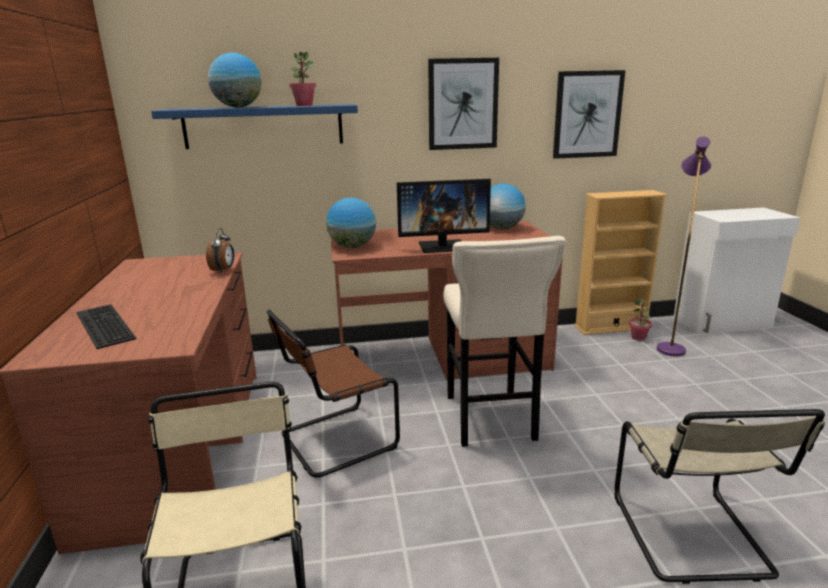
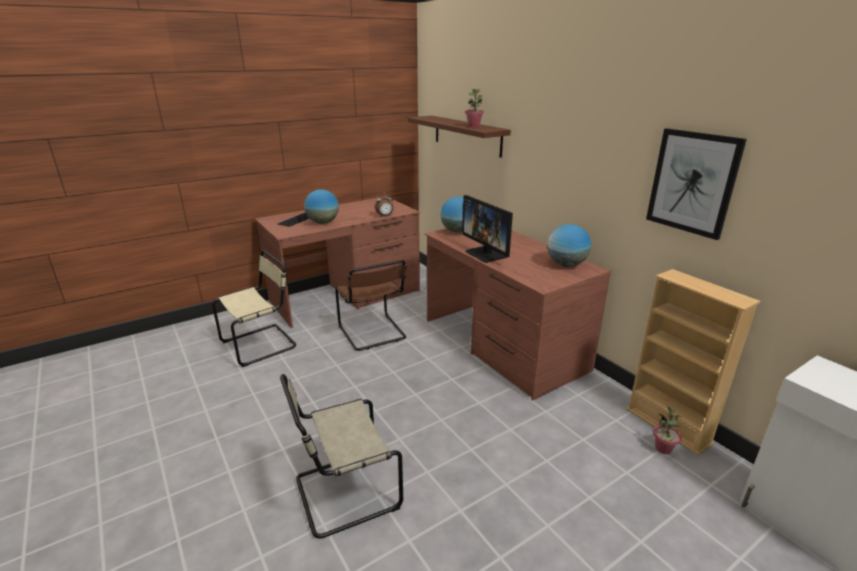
camera: 65 degrees right, 5 degrees up
(238, 107) = (447, 121): globe -> globe (323, 222)
(263, 126) = (467, 135): blue shelf -> brown shelf
(334, 441) = (373, 333): brown chair -> brown chair turned 150 degrees counterclockwise
(462, 104) = (578, 145): picture -> none
(490, 421) = (431, 382): beige stool -> none
(669, 346) = (668, 475): purple floor lamp -> none

